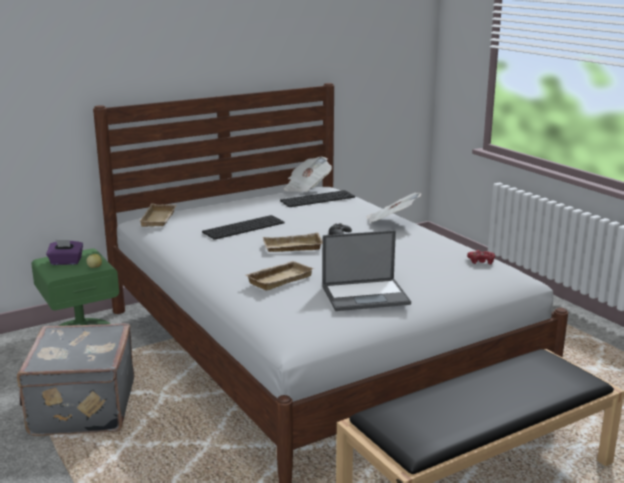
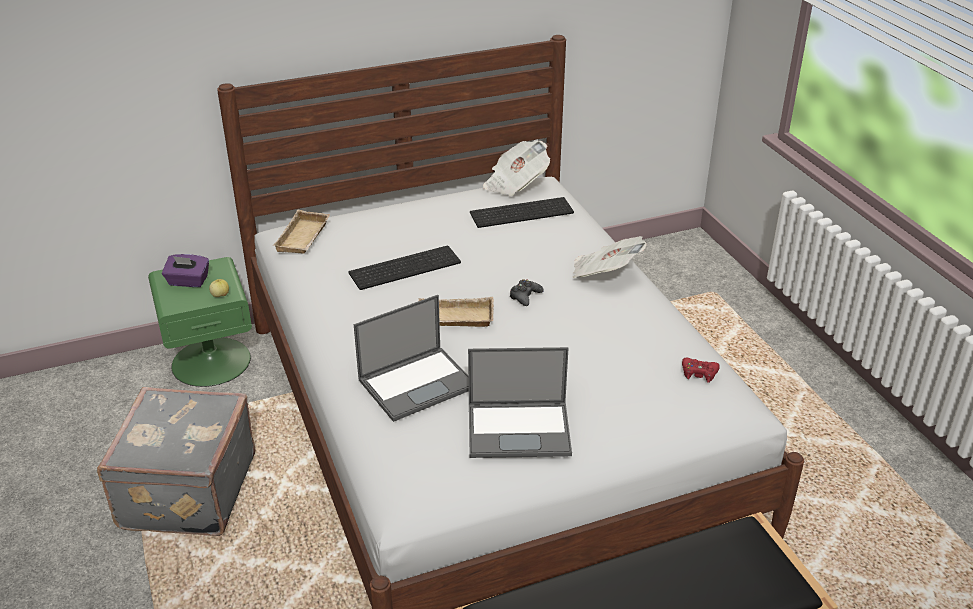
camera: 10 degrees right, 15 degrees up
(279, 279) = (418, 383): beige tray -> laptop

